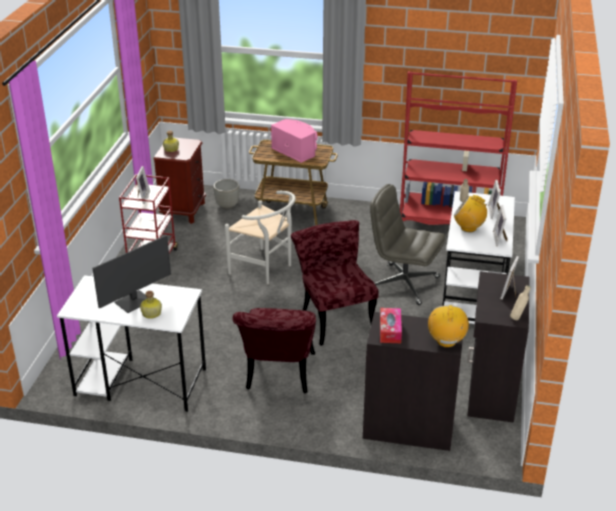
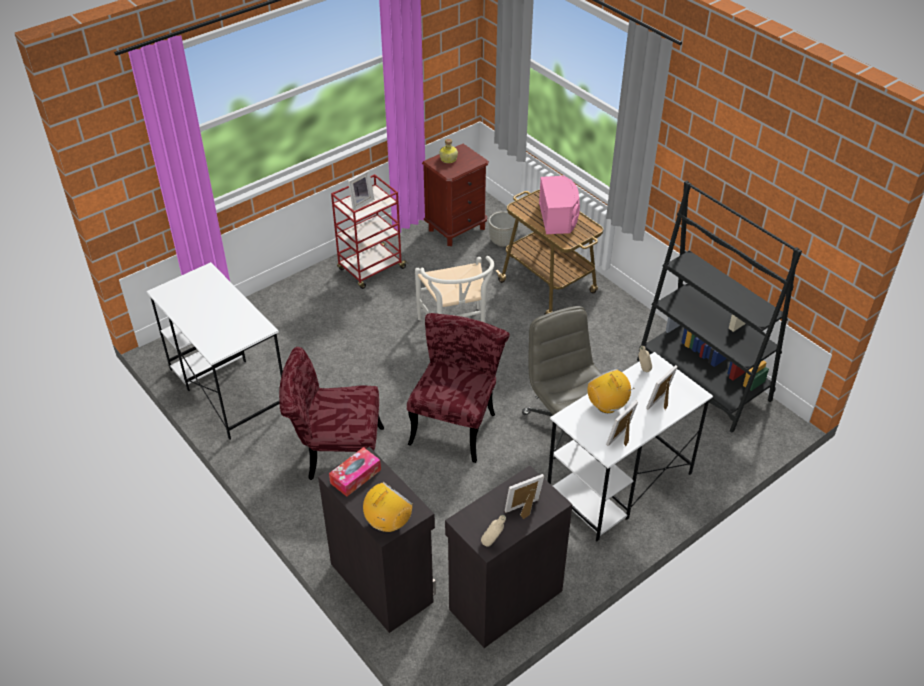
camera: 40 degrees right, 10 degrees up
(134, 302) = (213, 312): monitor -> none
(151, 313) = (210, 331): bottle -> none
(279, 377) = (336, 454): red chair -> red chair turned 45 degrees clockwise
(448, 223) = (703, 380): red bookcase -> black bookcase

